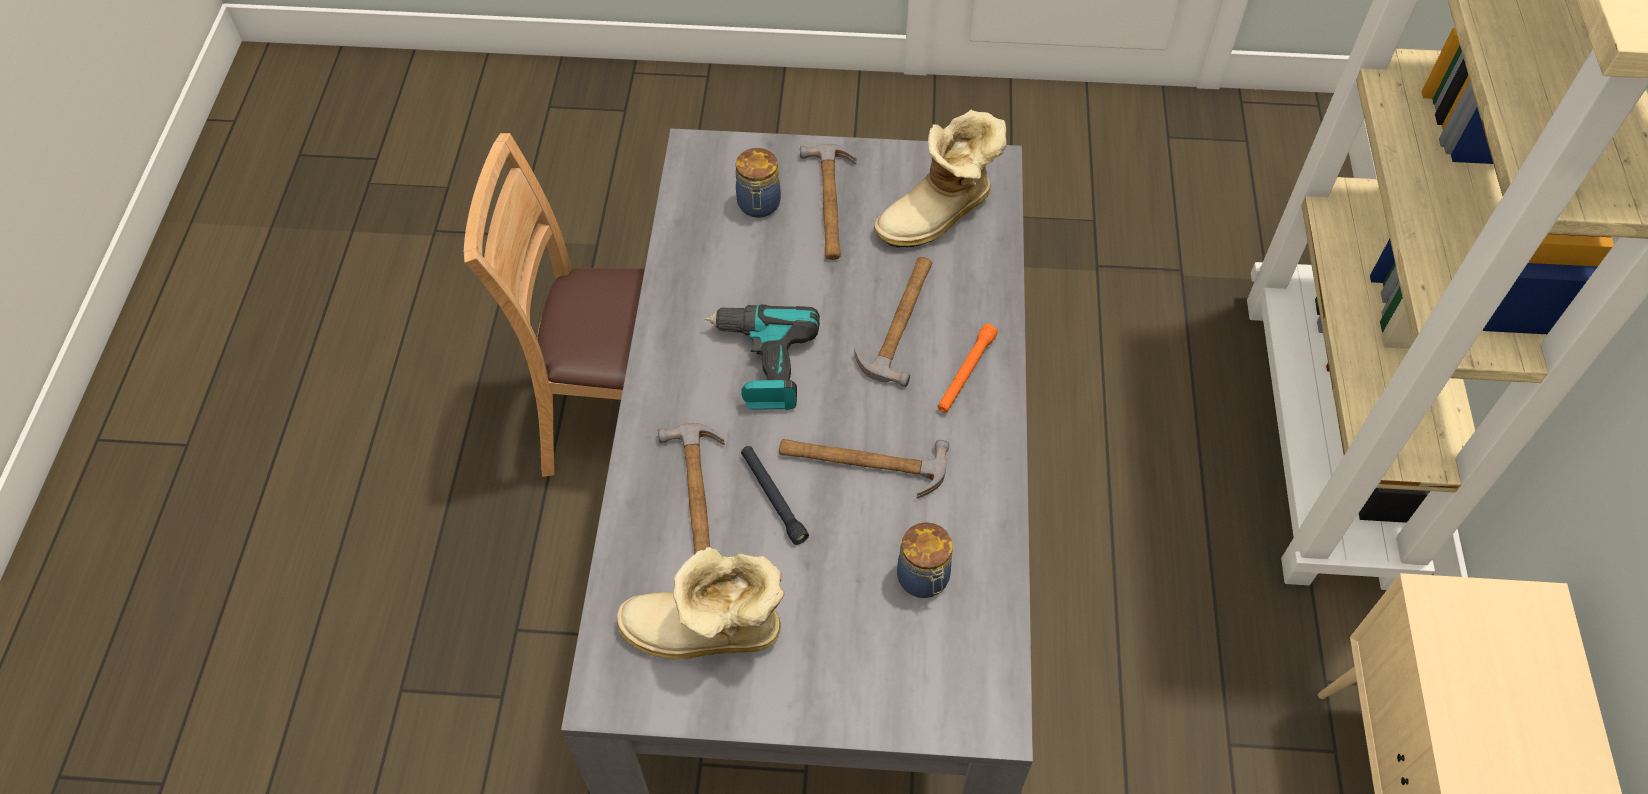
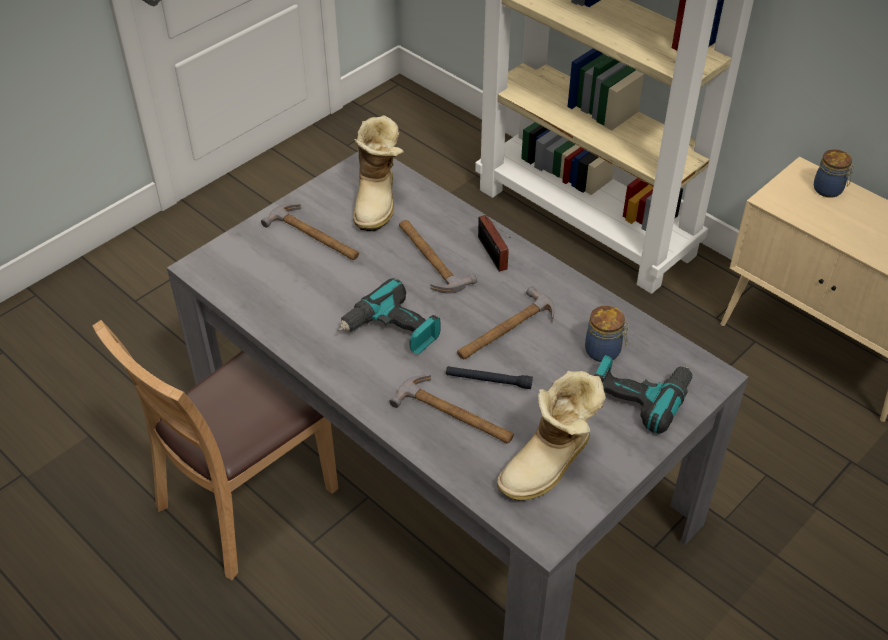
camera: 50 degrees left, 10 degrees down
(758, 205) = (277, 265): jar -> jar (829, 190)
(888, 659) = (639, 395): none -> power drill
(966, 373) = (493, 255): orange flashlight -> radio

